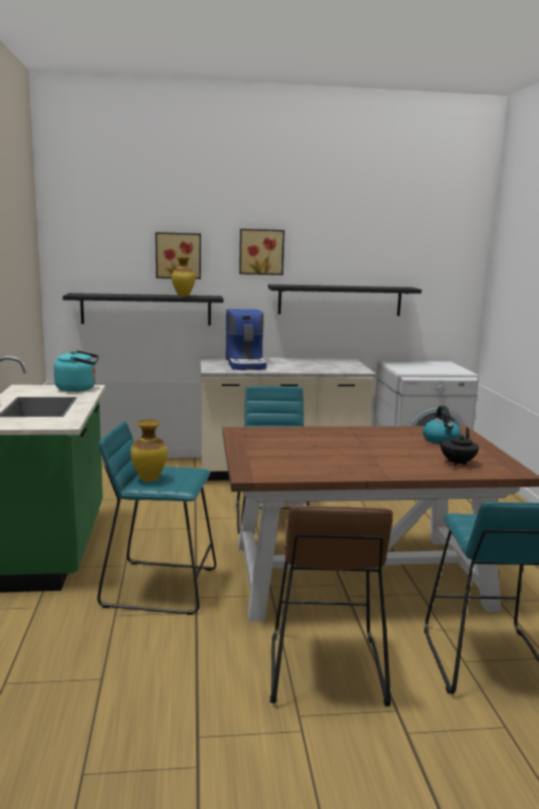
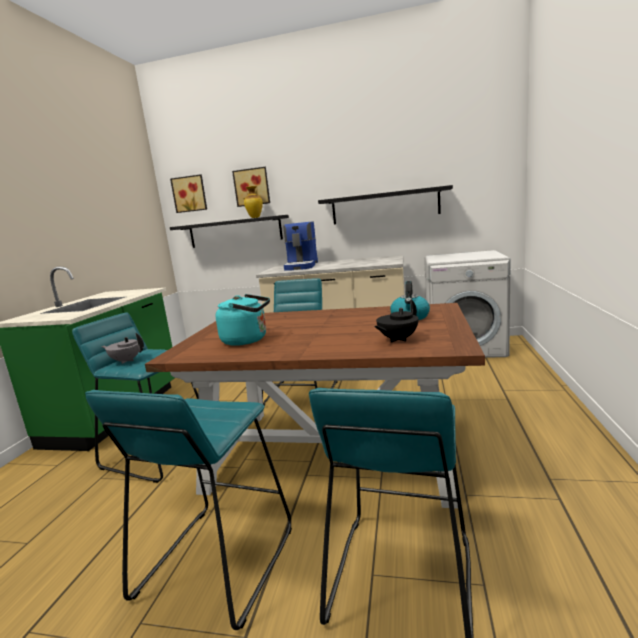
camera: 20 degrees right, 0 degrees up
(78, 389) = (140, 291): turquoise kettle -> turquoise kettle (247, 340)
(149, 479) = (126, 361): vase -> grey teapot
(261, 252) = (314, 174): picture -> picture (190, 194)
(324, 669) = (216, 561): brown stool -> turquoise stool

